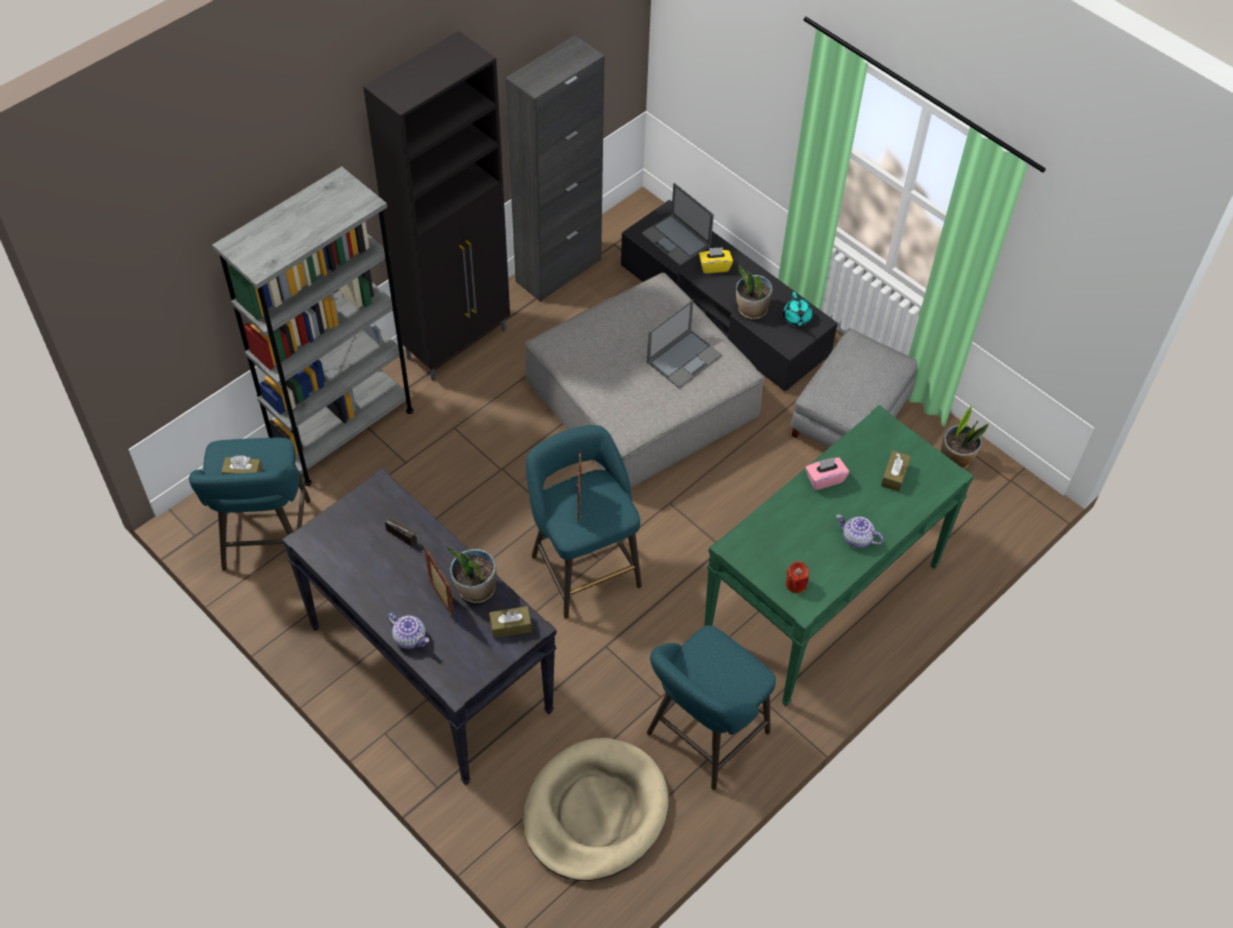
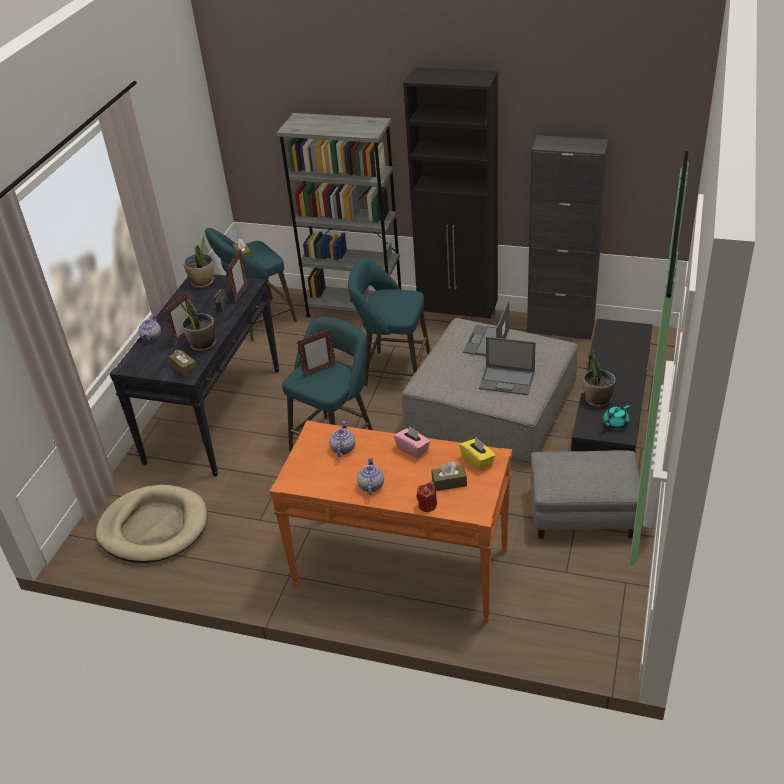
camera: 65 degrees right, 15 degrees down
(393, 506) = (241, 294): none -> picture frame
(676, 240) = (619, 342): laptop -> laptop (486, 342)
(703, 738) = (240, 554): turquoise stool -> turquoise stool (393, 370)
(714, 267) = (616, 367): yellow tissue box -> yellow tissue box (477, 460)
(781, 536) = (342, 448): none -> teapot
(795, 584) = (305, 471): red candle -> red candle (427, 505)
(822, 600) = (400, 567): green console table -> orange console table
(955, 459) = (606, 591): potted plant -> potted plant (203, 282)

